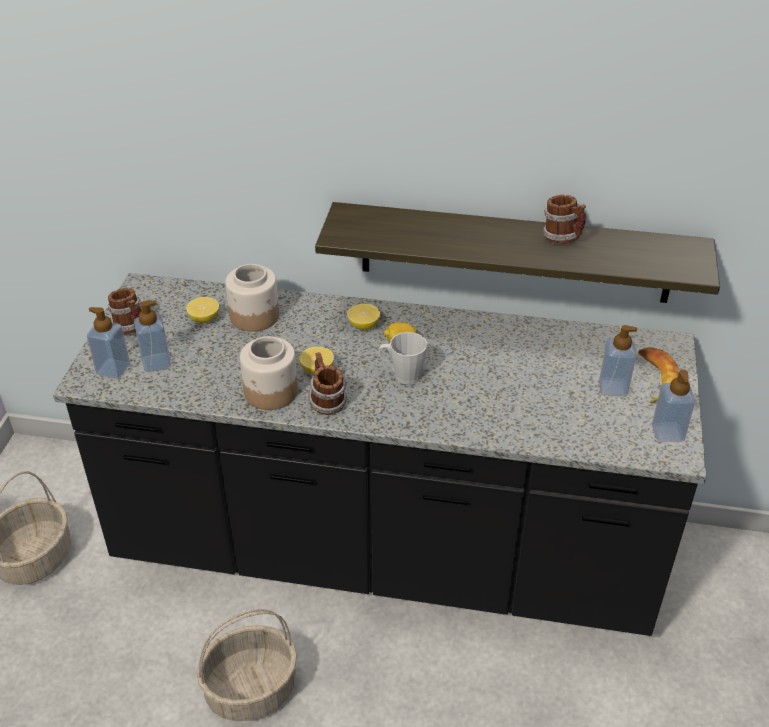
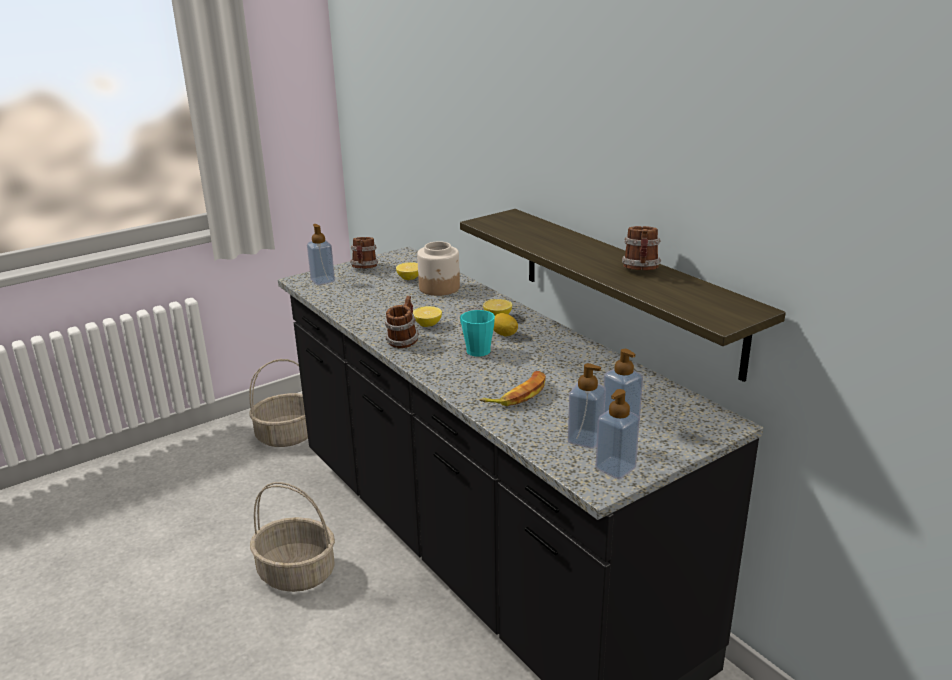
camera: 45 degrees right, 15 degrees down
(156, 362) = (348, 286): soap dispenser -> soap dispenser (585, 439)
(271, 392) = (381, 323): jar -> none
(402, 375) = (475, 349): grey mug -> turquoise mug
(654, 379) = (667, 434): banana -> banana (517, 394)

